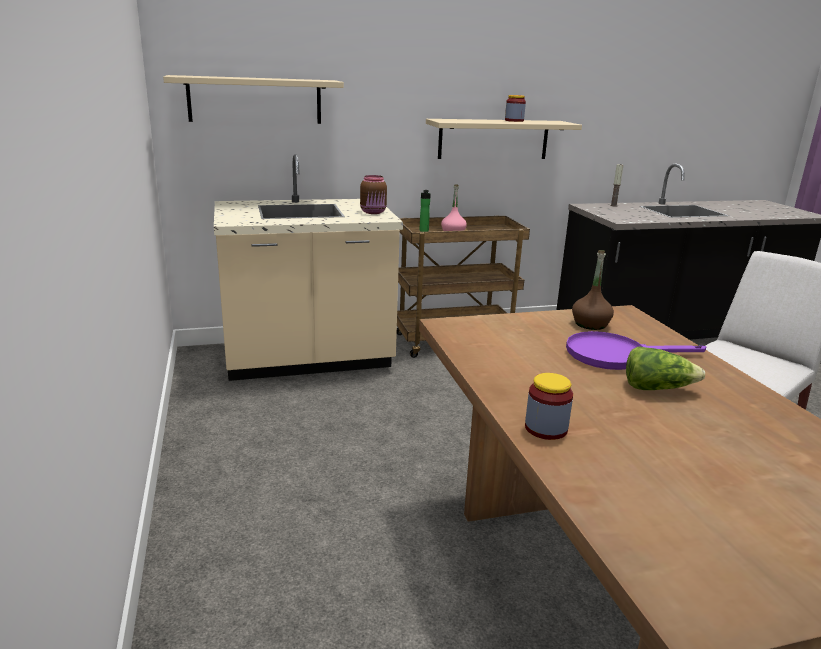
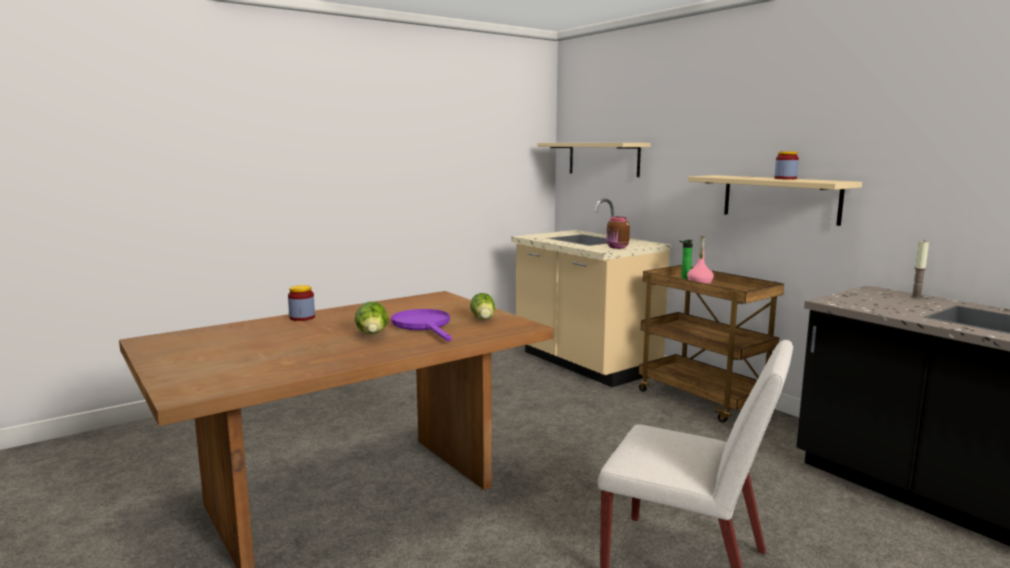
camera: 70 degrees right, 10 degrees down
(590, 324) = (483, 319): brown bottle -> lettuce

